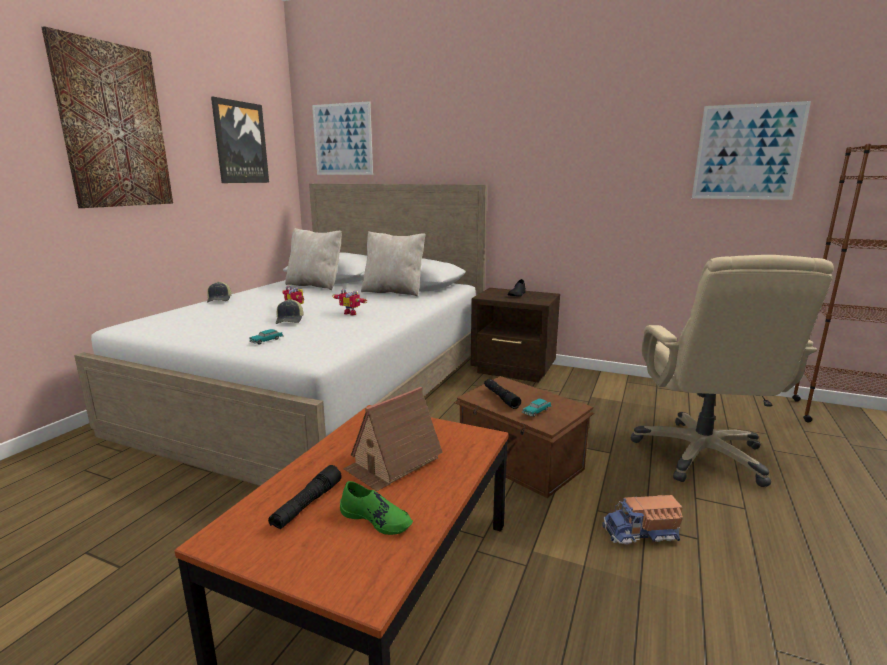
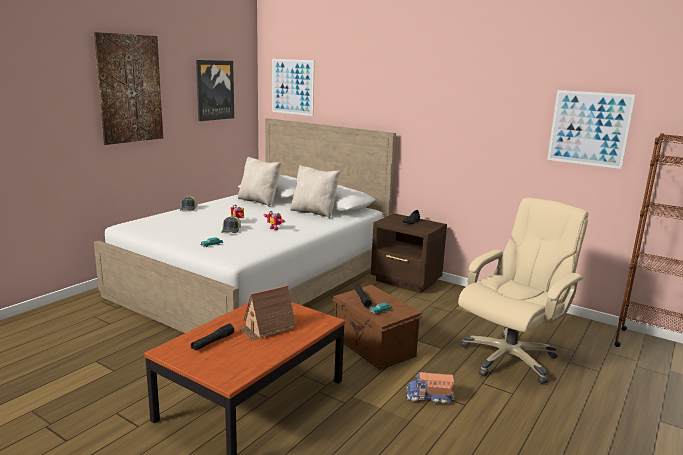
camera: 10 degrees right, 0 degrees up
(376, 519) = (246, 353): green shoe -> none
(701, 455) = (509, 358): beige office chair -> beige office chair turned 150 degrees counterclockwise

